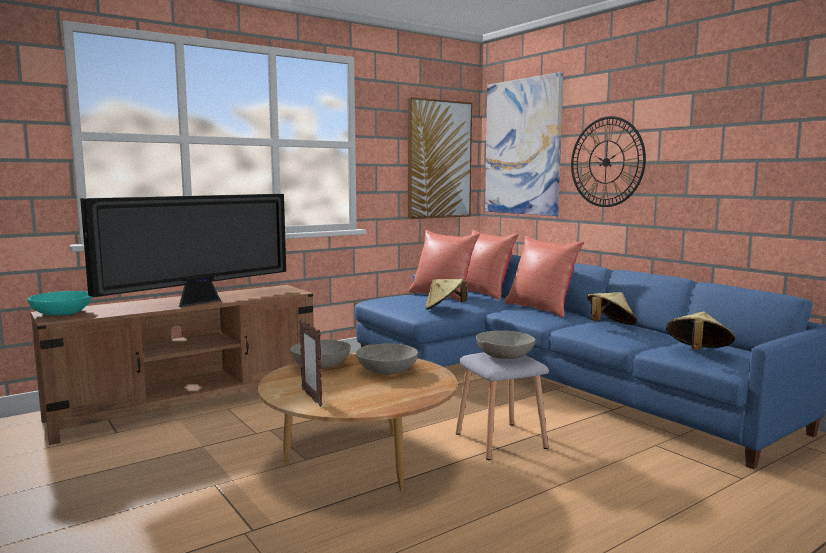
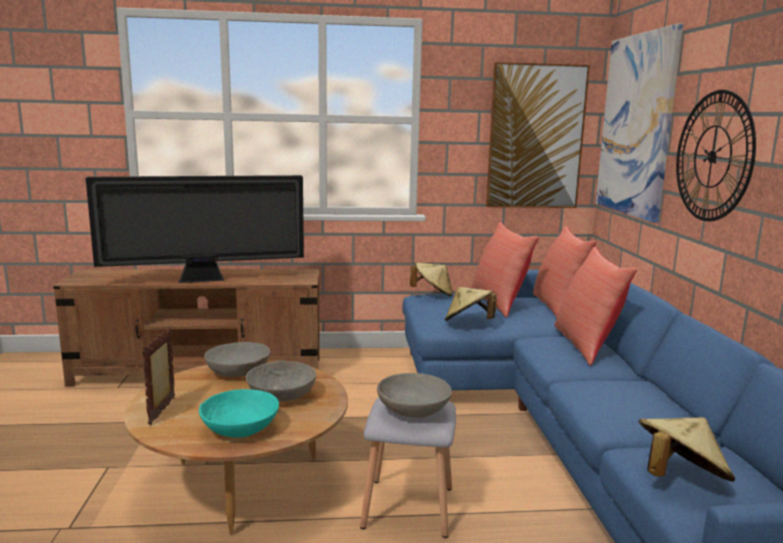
camera: 30 degrees right, 5 degrees up
(62, 313) = (91, 275): turquoise bowl -> turquoise bowl (240, 428)
(610, 326) = (629, 394): beige hat -> beige hat (432, 294)

